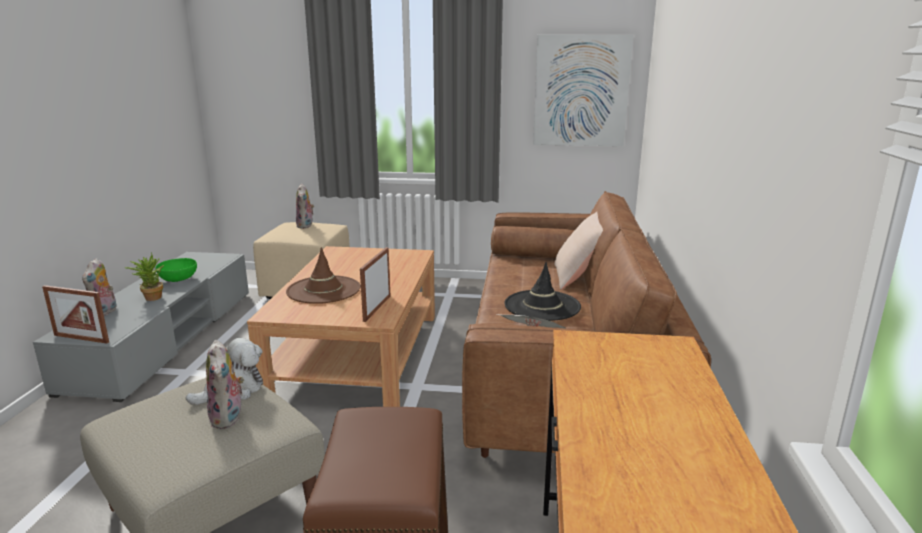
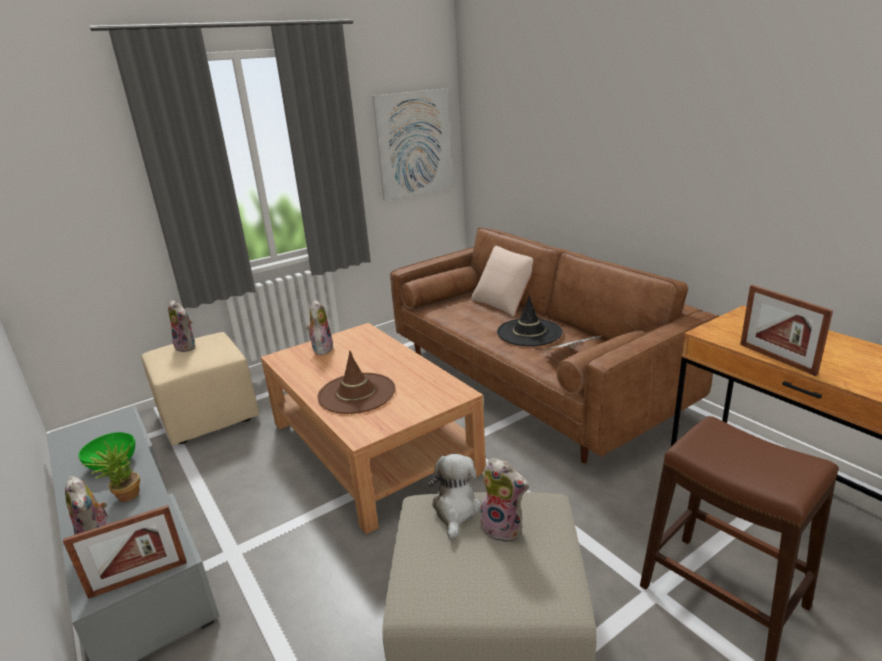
camera: 40 degrees left, 5 degrees up
(367, 255) = (322, 348): none -> plush toy
(377, 308) = (435, 386): picture frame -> picture frame (776, 359)

